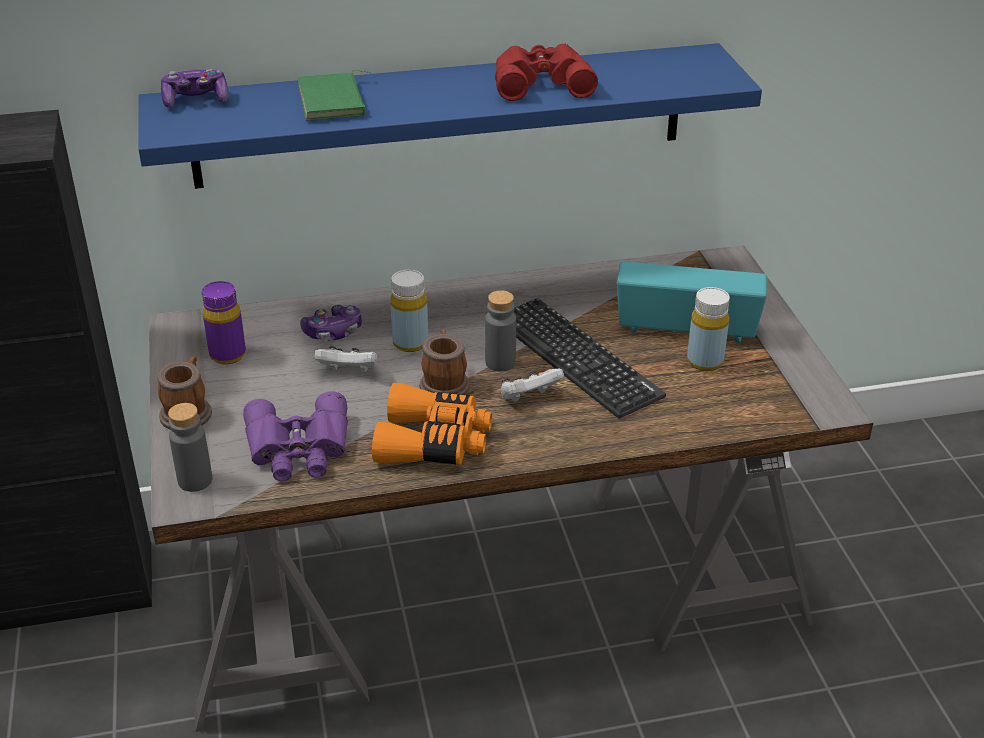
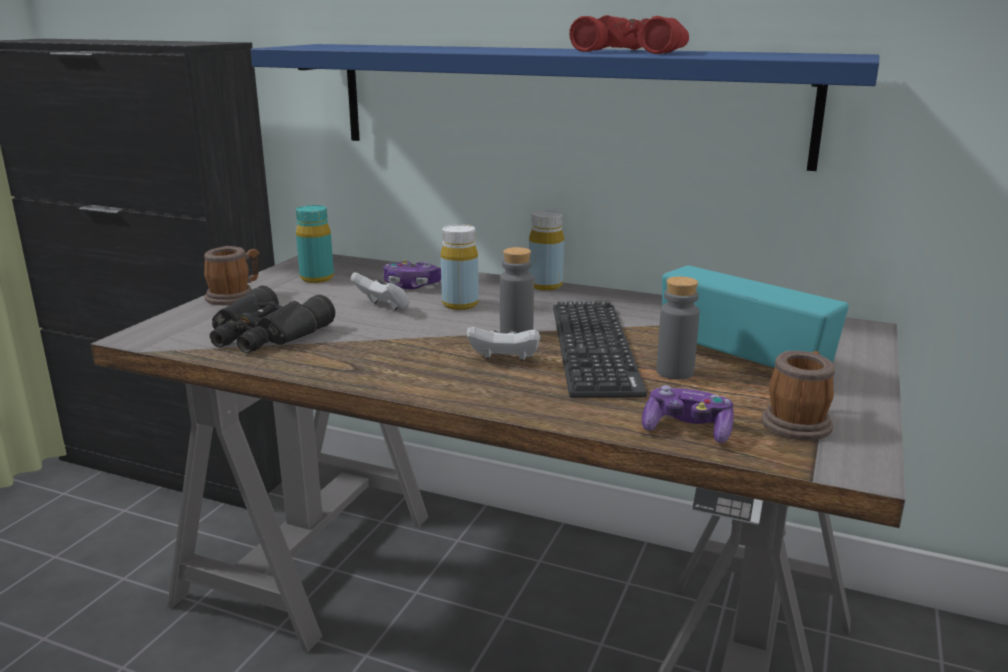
camera: 35 degrees right, 15 degrees down
(195, 480) = (166, 329): grey bottle -> grey bottle (675, 372)
(196, 100) = (343, 44): game controller -> game controller (687, 429)
(228, 355) = (317, 278): purple bottle -> turquoise bottle
(299, 449) = (265, 335): purple binoculars -> black binoculars
(334, 102) = (436, 48): green book -> none
(434, 442) = (372, 362): orange binoculars -> none
(444, 383) = (446, 332): mug -> mug (798, 421)
(705, 361) = (732, 386): yellow bottle -> yellow bottle (545, 285)

